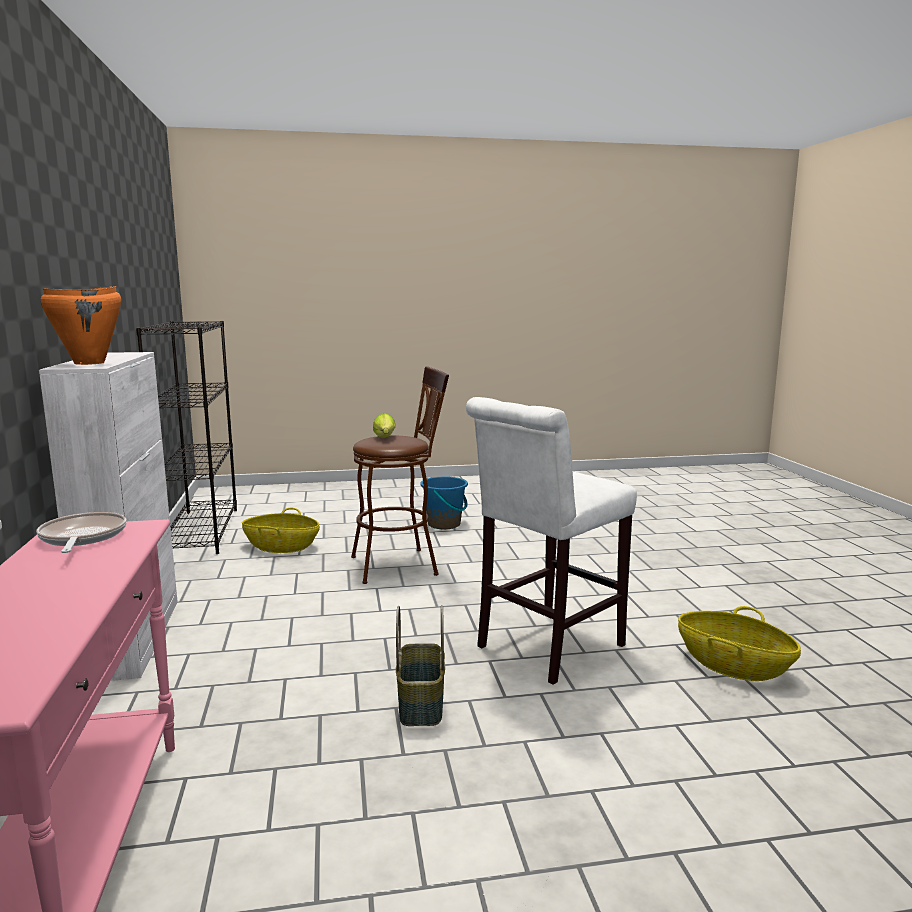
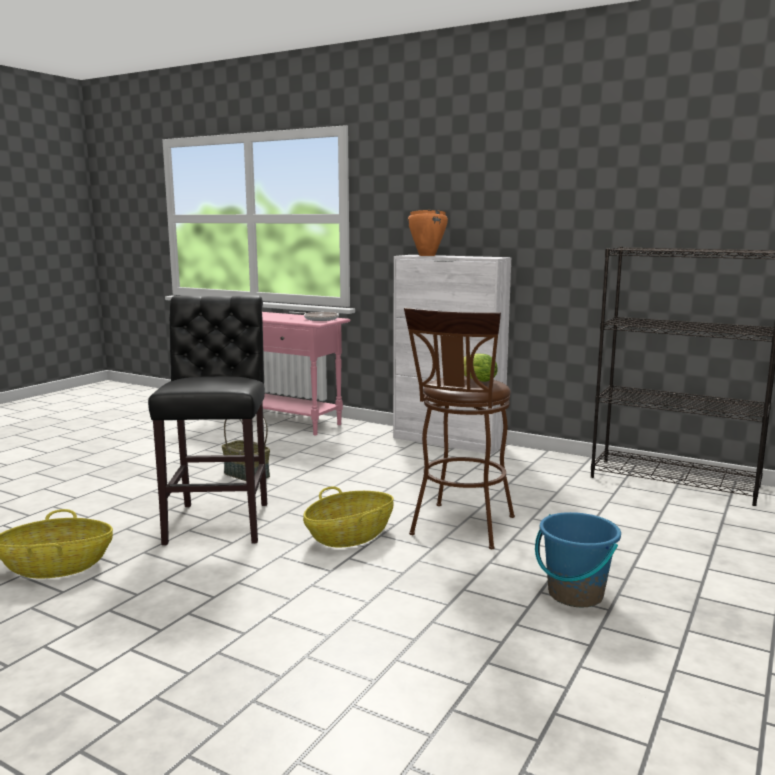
camera: 130 degrees right, 0 degrees up
(282, 547) = (583, 499): basket -> basket (350, 536)
(544, 648) = (220, 521): white stool -> black stool

